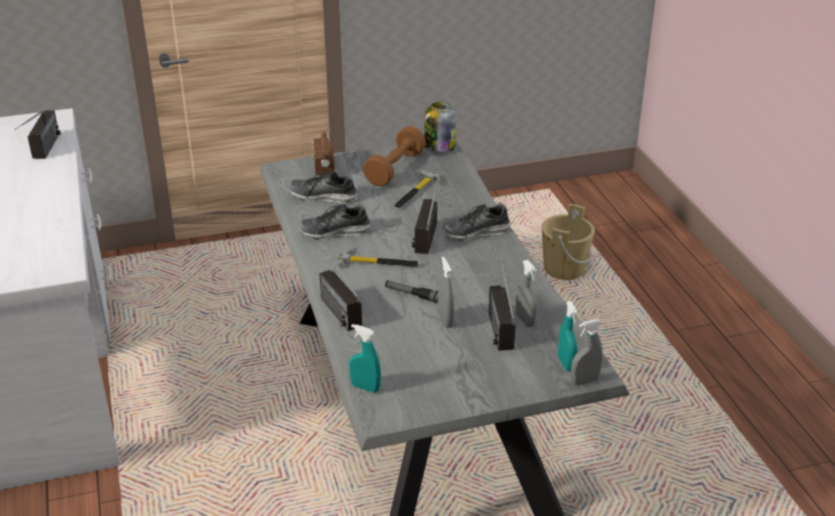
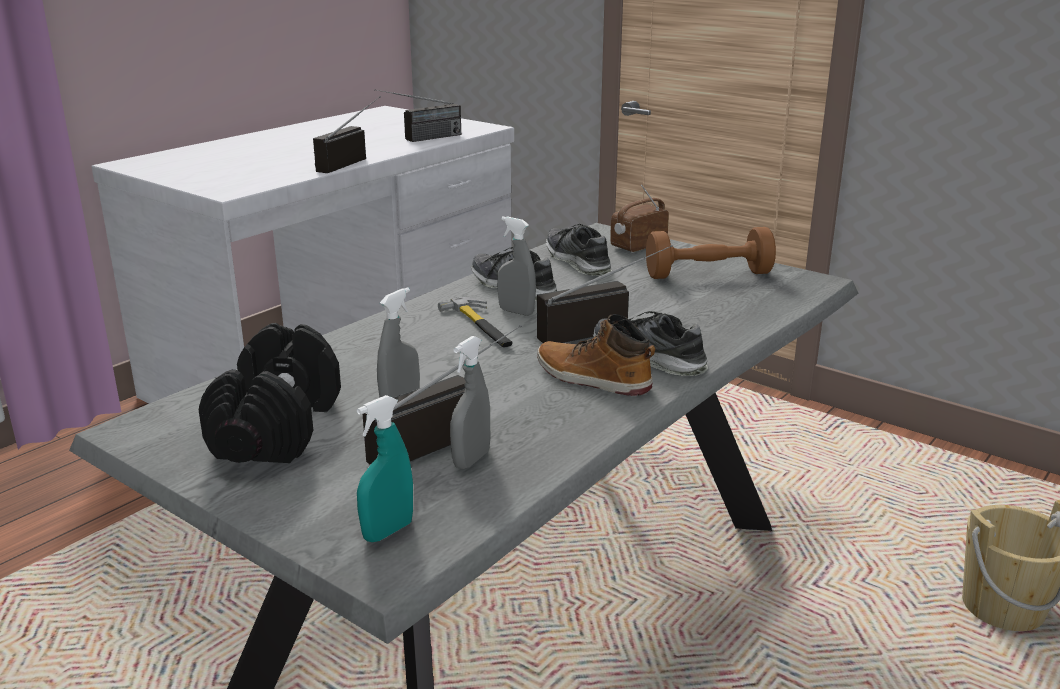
camera: 55 degrees right, 10 degrees down
(332, 304) = (357, 329): radio -> radio (350, 161)
(365, 387) = (190, 400): turquoise spray bottle -> none
(411, 294) = (436, 365): flashlight -> none
(416, 192) = (678, 299): hammer -> none
(434, 367) = (278, 429): none -> black dumbbell
(439, 146) = (809, 280): jar -> none
(479, 257) = (592, 379): none -> boot
(584, 381) = (353, 565): grey spray bottle -> grey spray bottle (516, 312)

